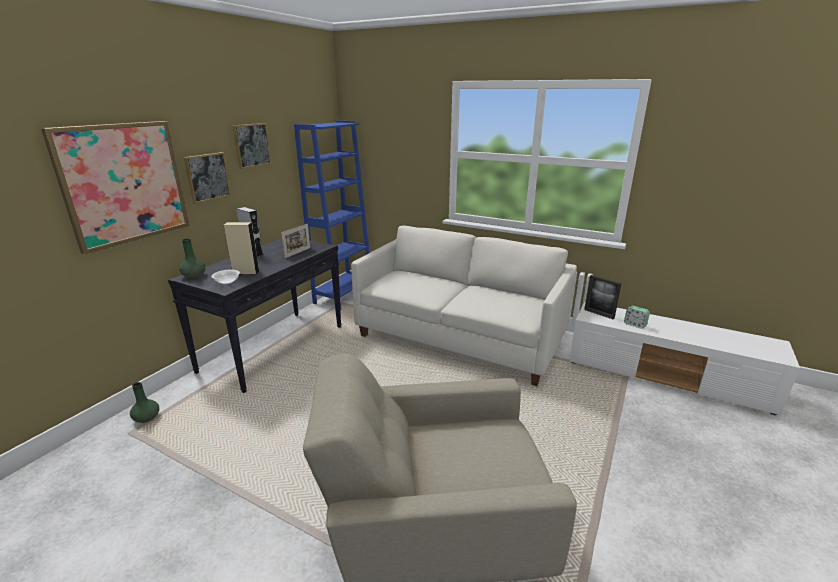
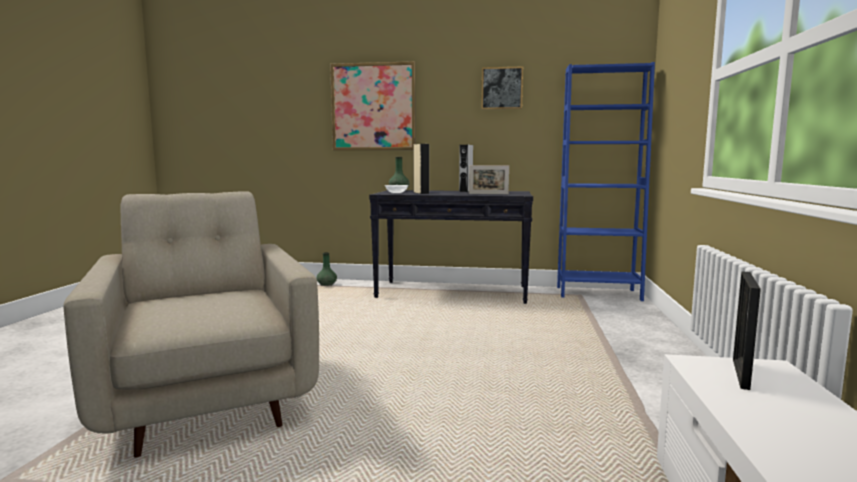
camera: 70 degrees right, 15 degrees down
(207, 177) = (445, 112): picture -> none
(459, 337) = (601, 361): white sofa -> none
(635, 325) = (760, 414): alarm clock -> none

